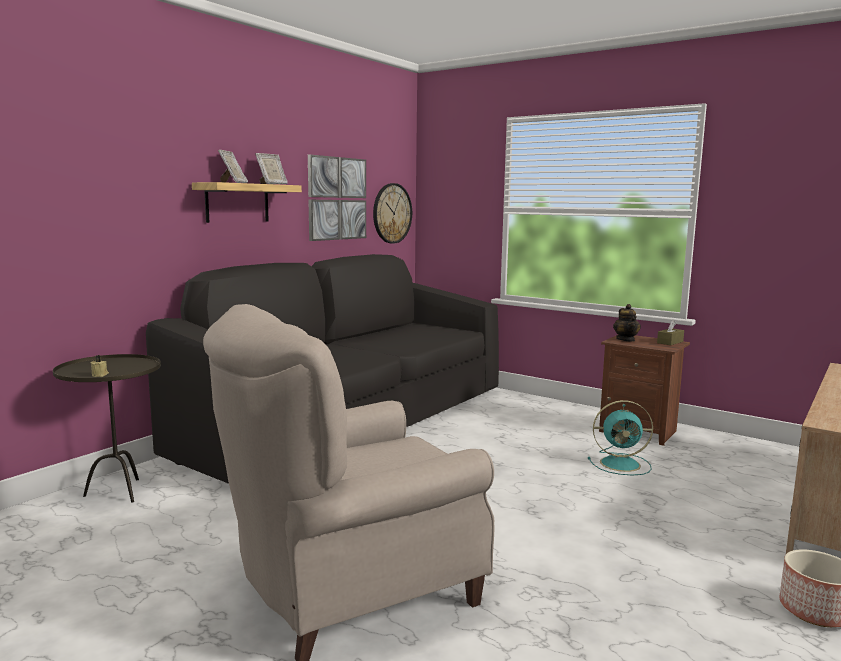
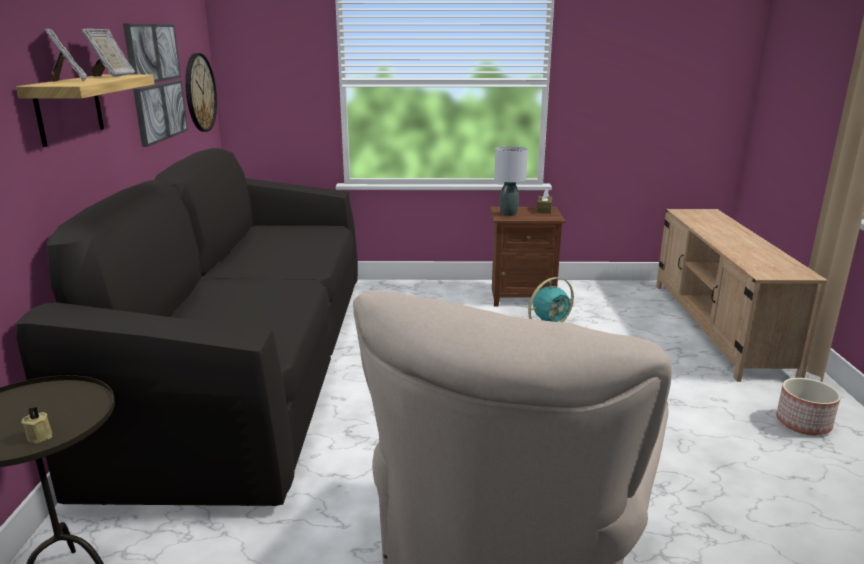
camera: 35 degrees left, 10 degrees up
(626, 340) = (508, 214): teapot -> grey table lamp

